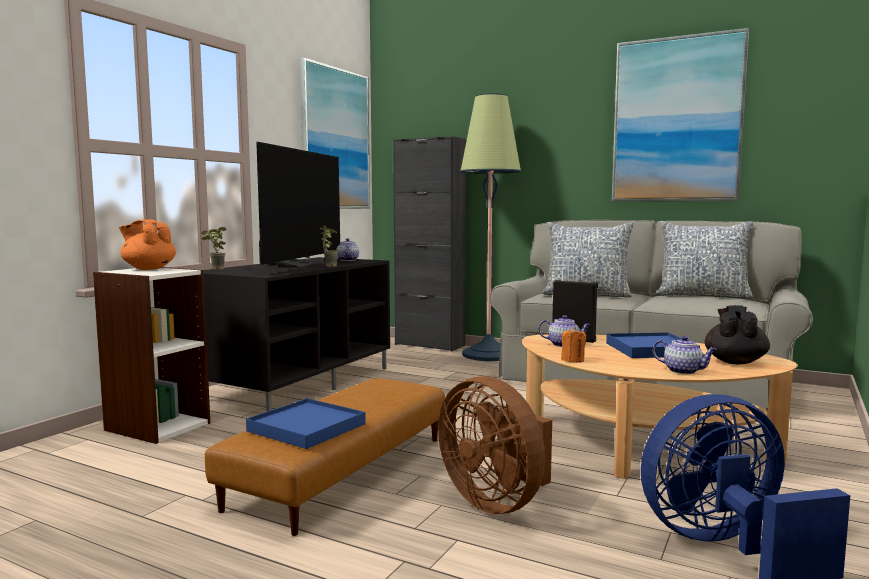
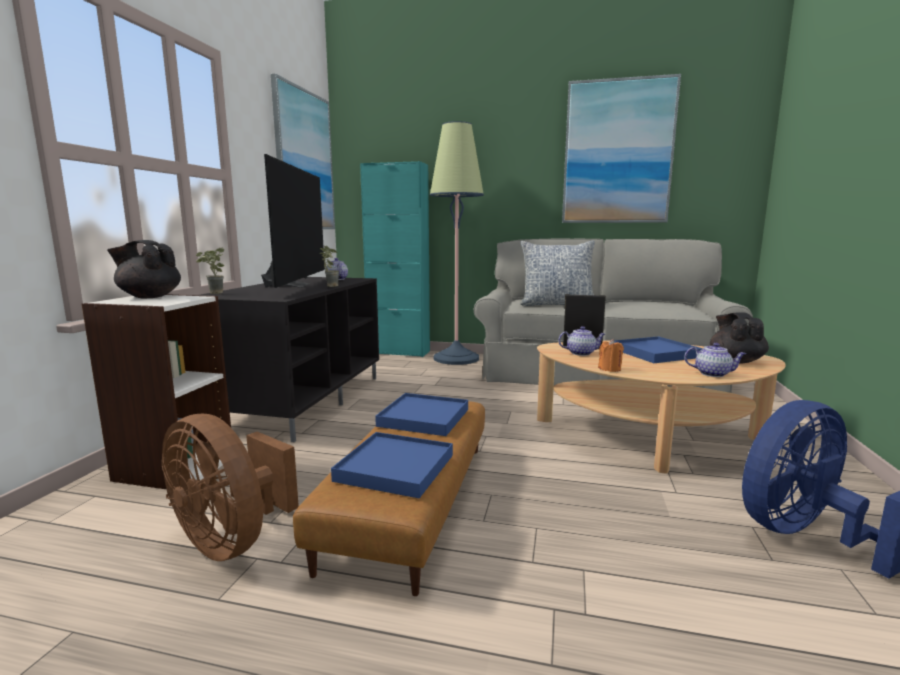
camera: 15 degrees left, 5 degrees up
(148, 269) = (149, 297): orange teapot -> black teapot
(369, 394) = (423, 417): none -> blue tray
(429, 345) = (398, 352): black cabinet -> turquoise cabinet
(496, 501) = (583, 515): brown fan -> brown fan (232, 540)
(702, 295) = (647, 301): pillow -> none

